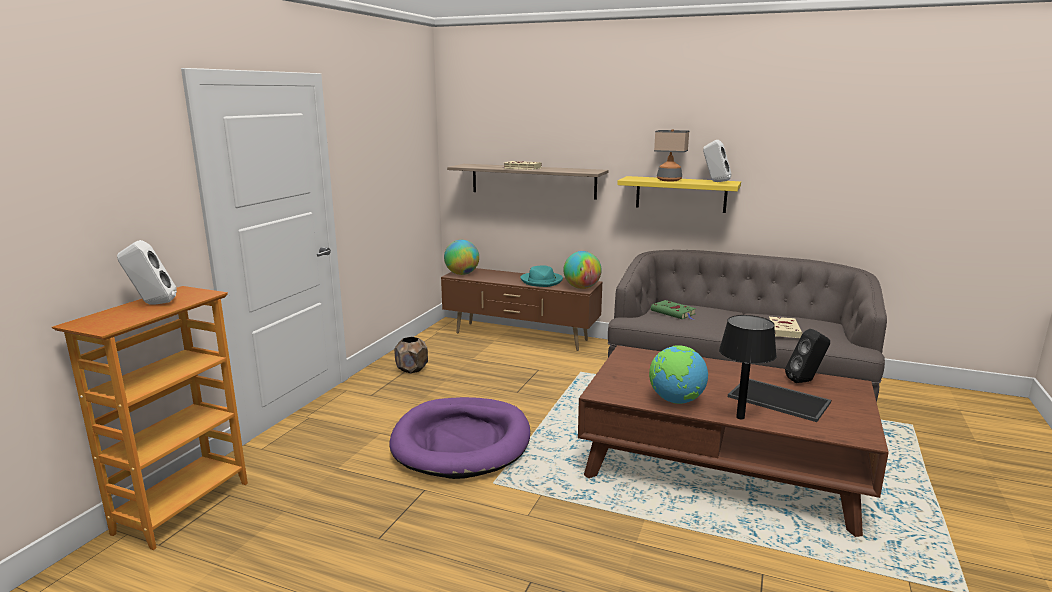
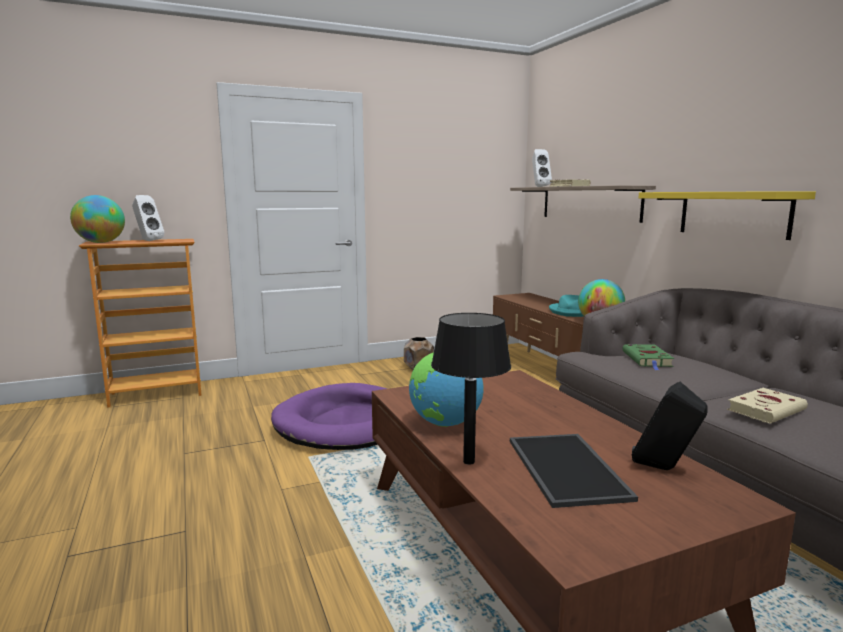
camera: 45 degrees right, 5 degrees down
(462, 274) = (515, 296): globe -> globe (101, 242)
(669, 180) = (704, 191): table lamp -> none
(715, 182) = (764, 191): white speaker -> white speaker (539, 187)

